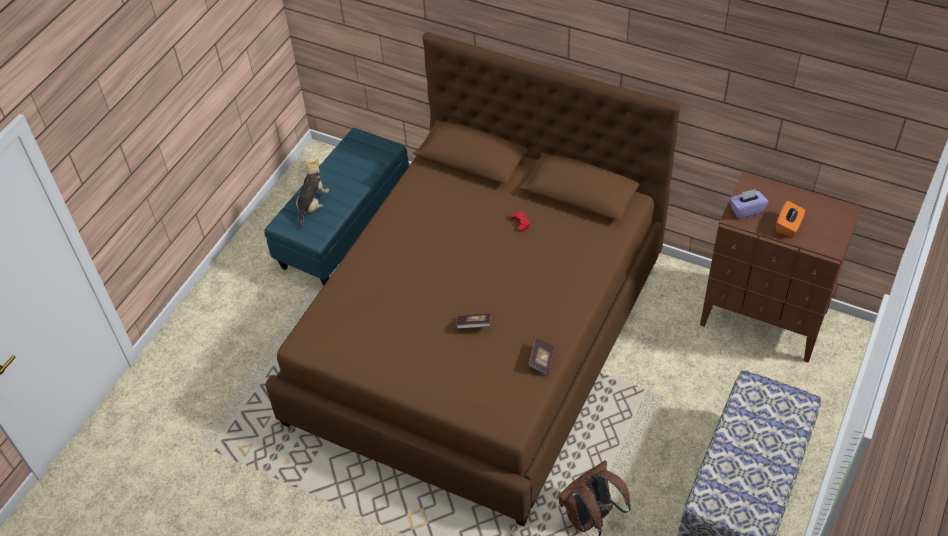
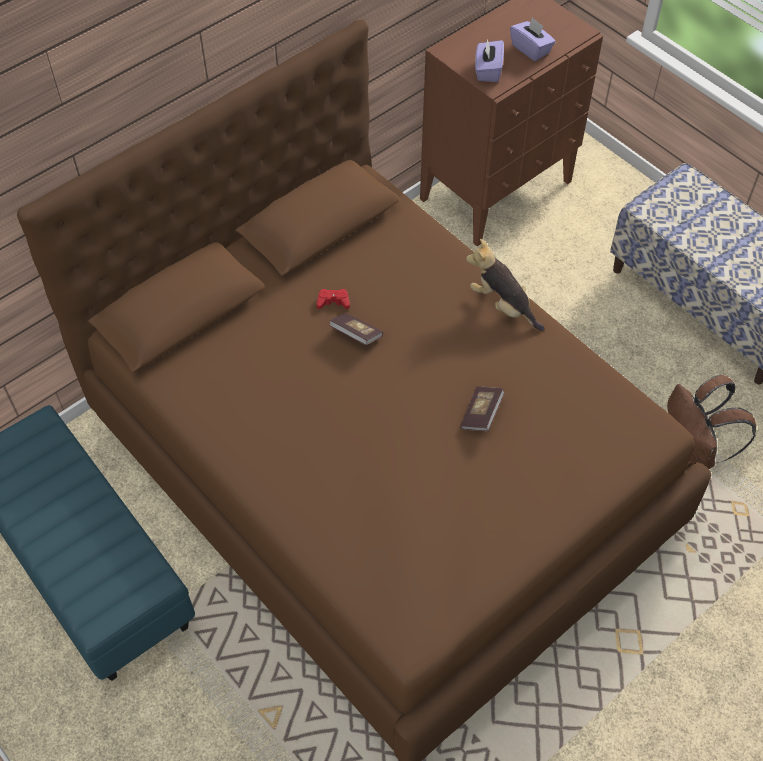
camera: 70 degrees left, 5 degrees up
(312, 205) = (86, 564): plush toy -> plush toy (502, 305)
(541, 360) = (572, 363): book -> book (356, 335)
(788, 226) = (531, 49): orange tissue box -> purple tissue box

